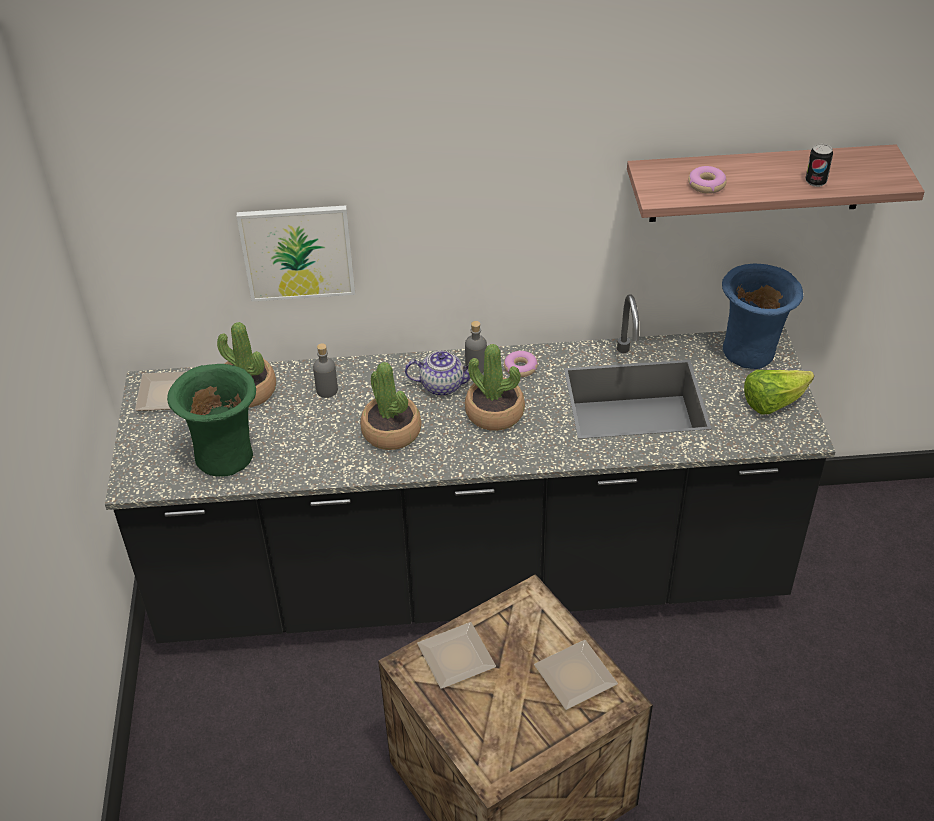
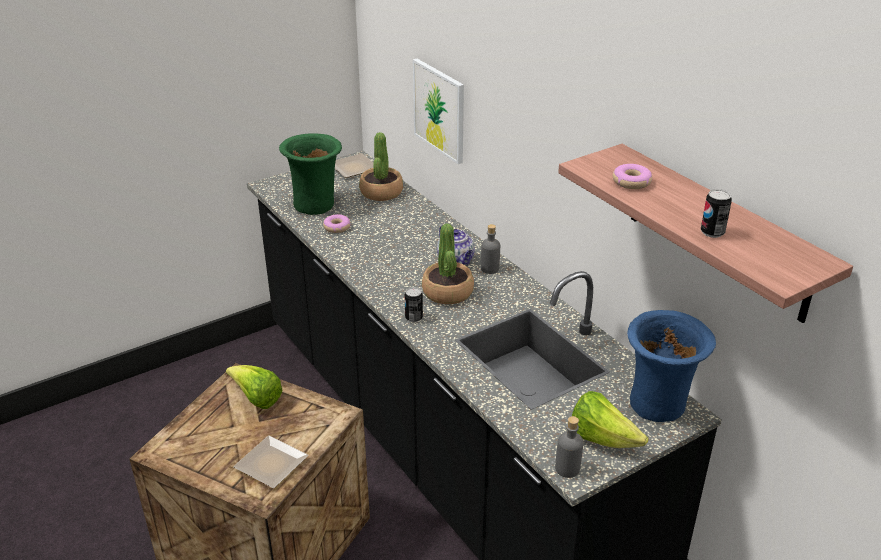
camera: 60 degrees right, 10 degrees down
(327, 390) = (408, 218): grey bottle -> grey bottle (567, 468)
(391, 431) = (389, 256): potted plant -> none
(459, 658) = (257, 398): plate -> lettuce
(520, 368) = (509, 288): donut -> donut (337, 227)
(522, 454) = (414, 318): none -> can

